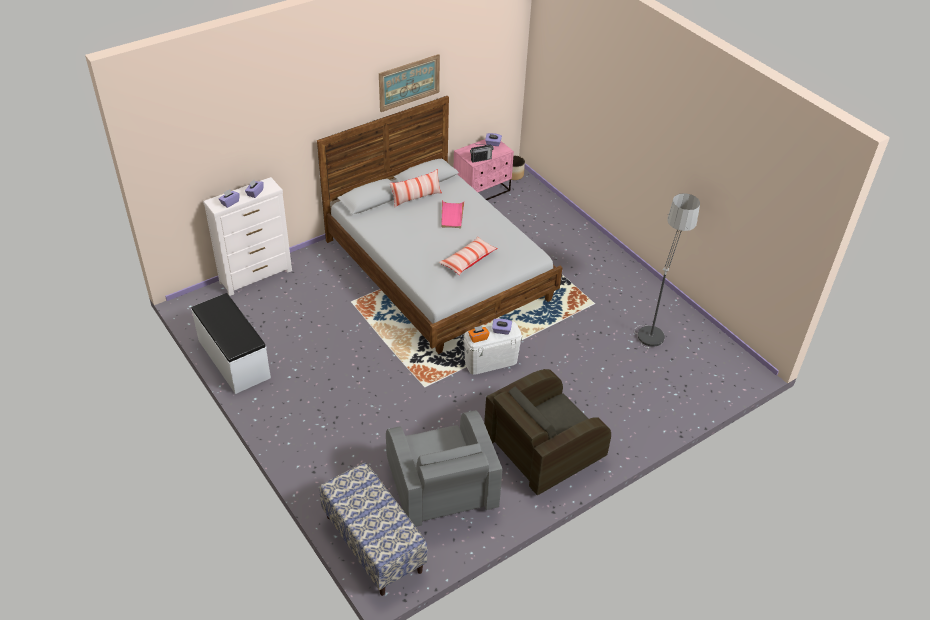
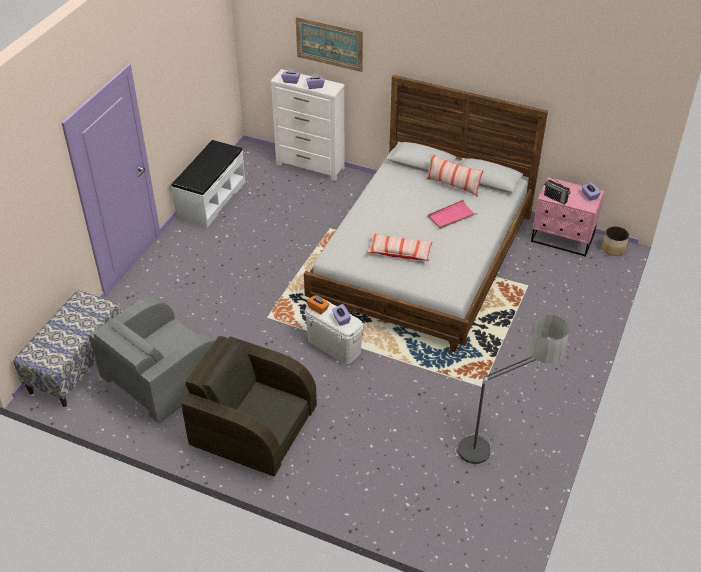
camera: 60 degrees right, 0 degrees up
(409, 82) = (506, 72): picture -> picture (329, 43)

